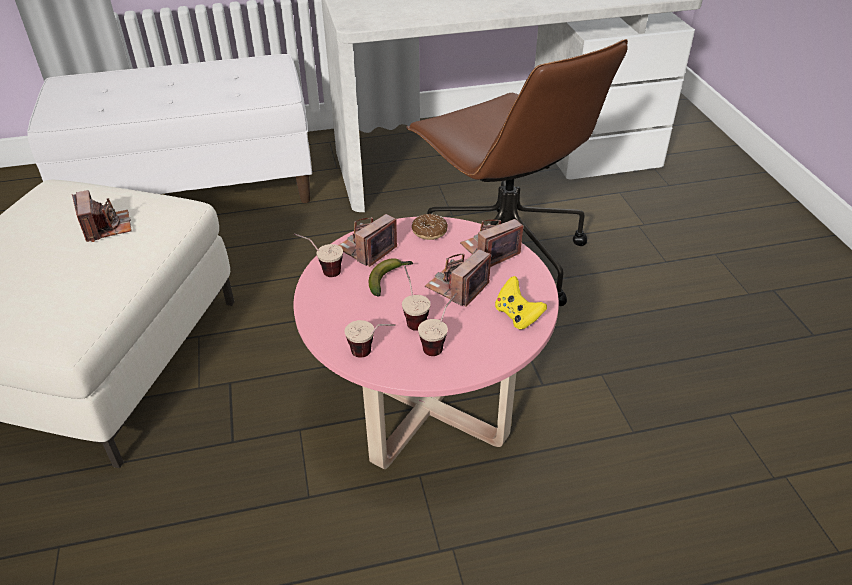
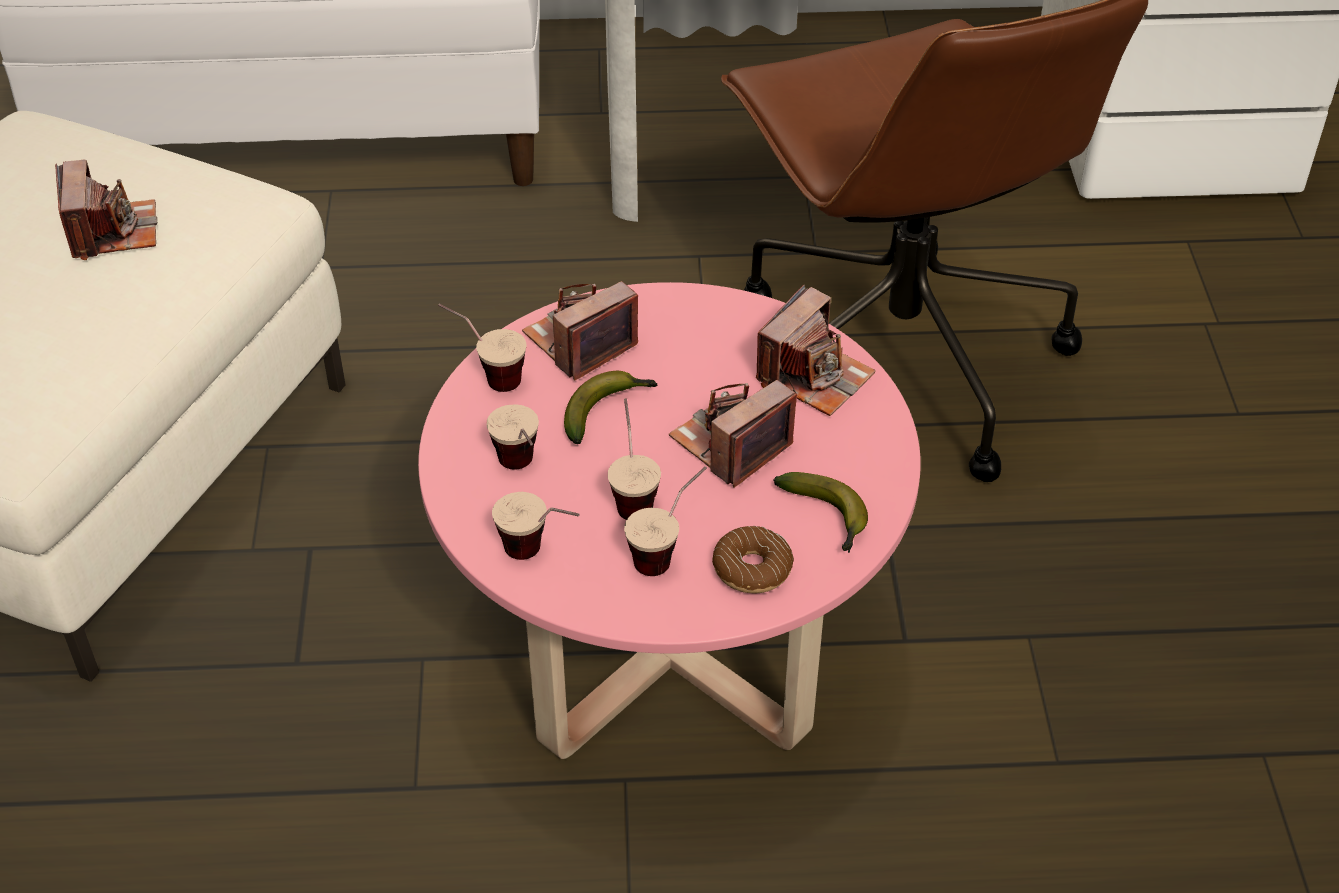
camera: 10 degrees right, 5 degrees up
(352, 314) = (522, 472): none -> cup
(429, 232) = (708, 320): donut -> donut (752, 569)
(490, 251) = (814, 376): camera -> camera turned 150 degrees clockwise
(517, 316) = (827, 518): yellow game controller -> banana

